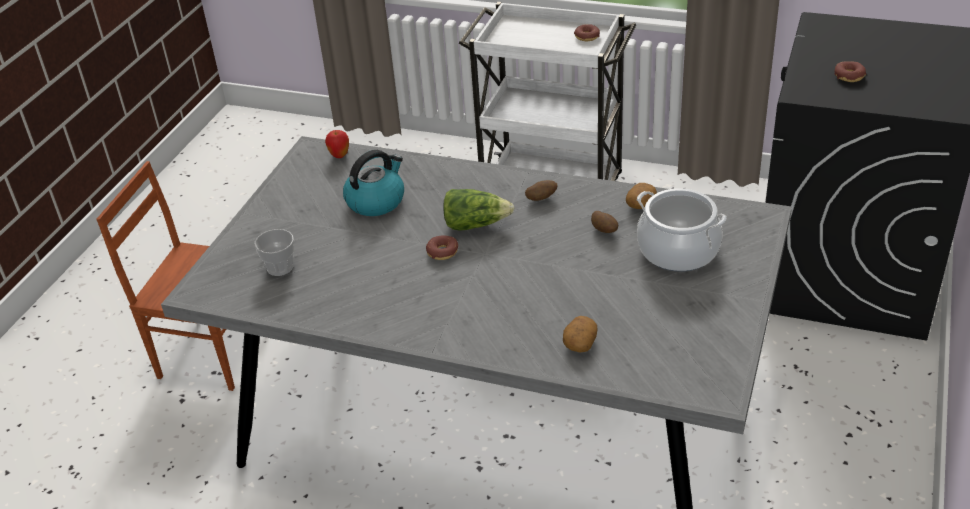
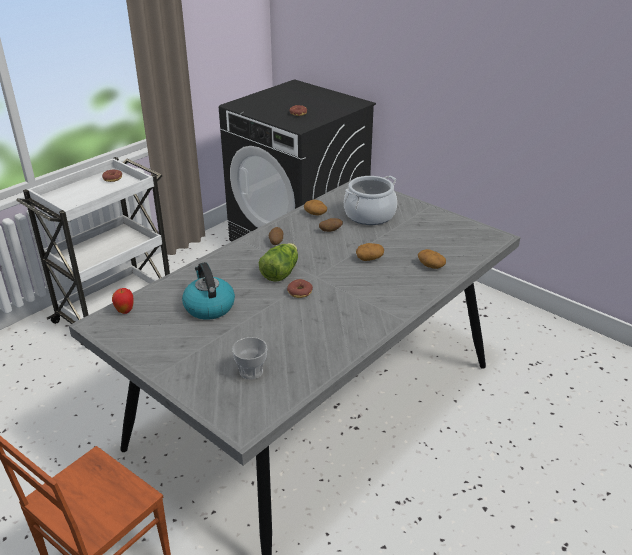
camera: 70 degrees left, 5 degrees down
(559, 283) = (369, 258): none -> potato

